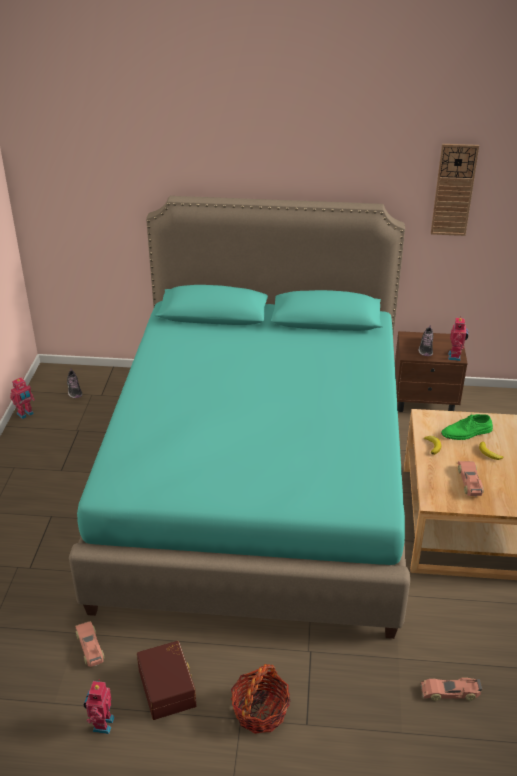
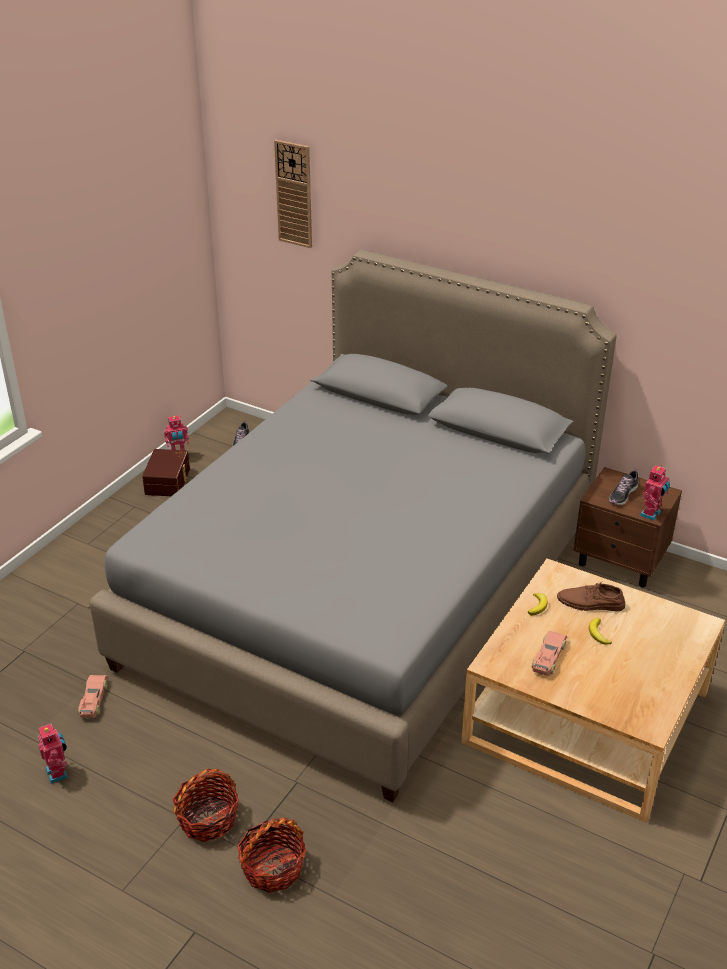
camera: 25 degrees right, 0 degrees up
(101, 724) = (58, 773): toy robot -> toy robot turned 120 degrees clockwise
(168, 687) = (138, 763): brown storage box -> brown storage box (169, 481)
(258, 482) = (363, 594): turquoise bed -> grey bed
(340, 730) = (272, 868): none -> basket
(450, 692) = (413, 878): toy car -> none
(453, 190) = (681, 306): wall clock -> wall clock (294, 194)
(467, 432) = (590, 603): green shoe -> brown shoe

